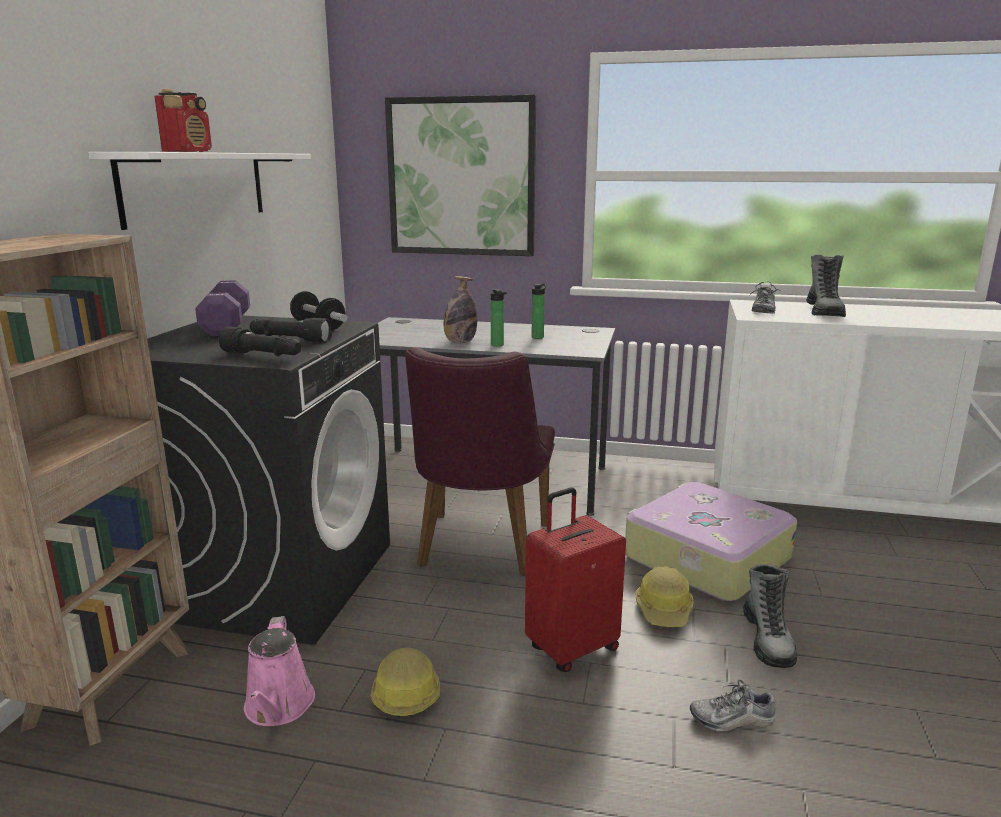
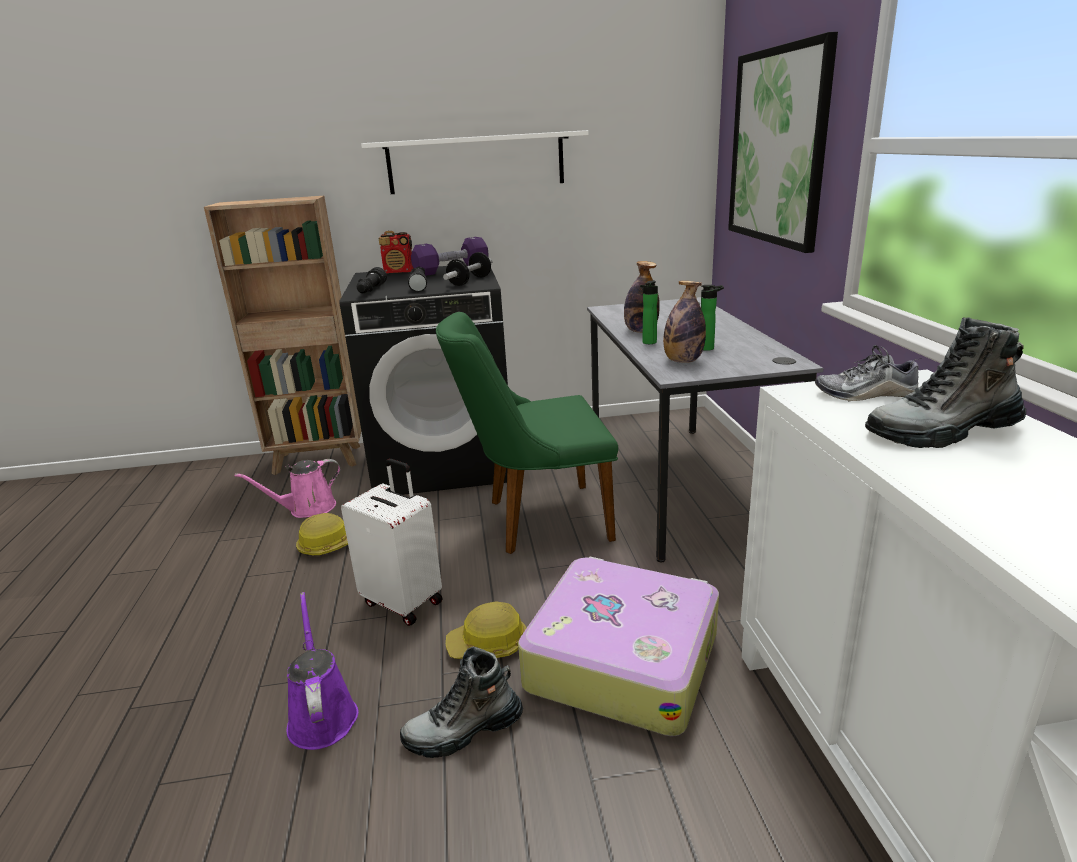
camera: 70 degrees right, 5 degrees up
(188, 152) = (438, 138): radio -> radio (399, 272)
(479, 550) = (536, 520): purple chair -> green chair
(559, 346) = (683, 361): none -> bottle
(571, 648) = (404, 601): red suitcase -> white suitcase
(732, 719) = (322, 715): shoe -> purple watering can

